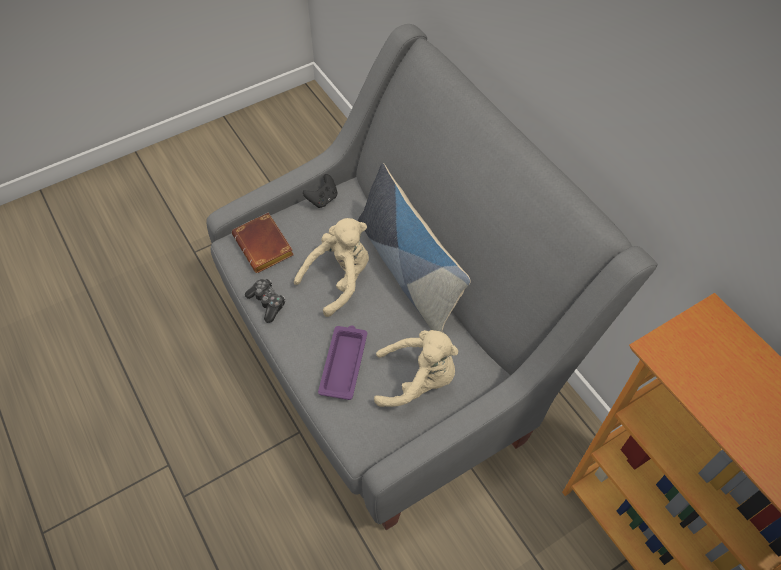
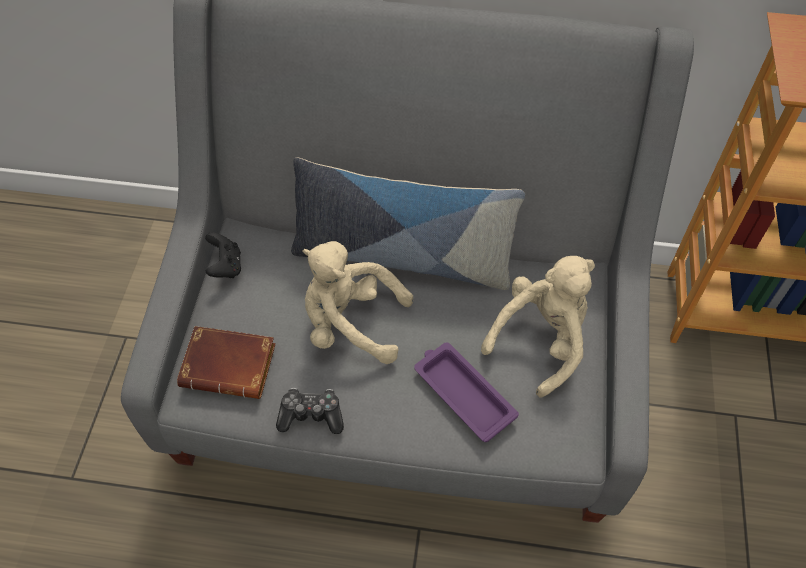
camera: 50 degrees left, 0 degrees up
(339, 279) = (351, 324): beige plush toy -> beige plush toy turned 75 degrees counterclockwise

